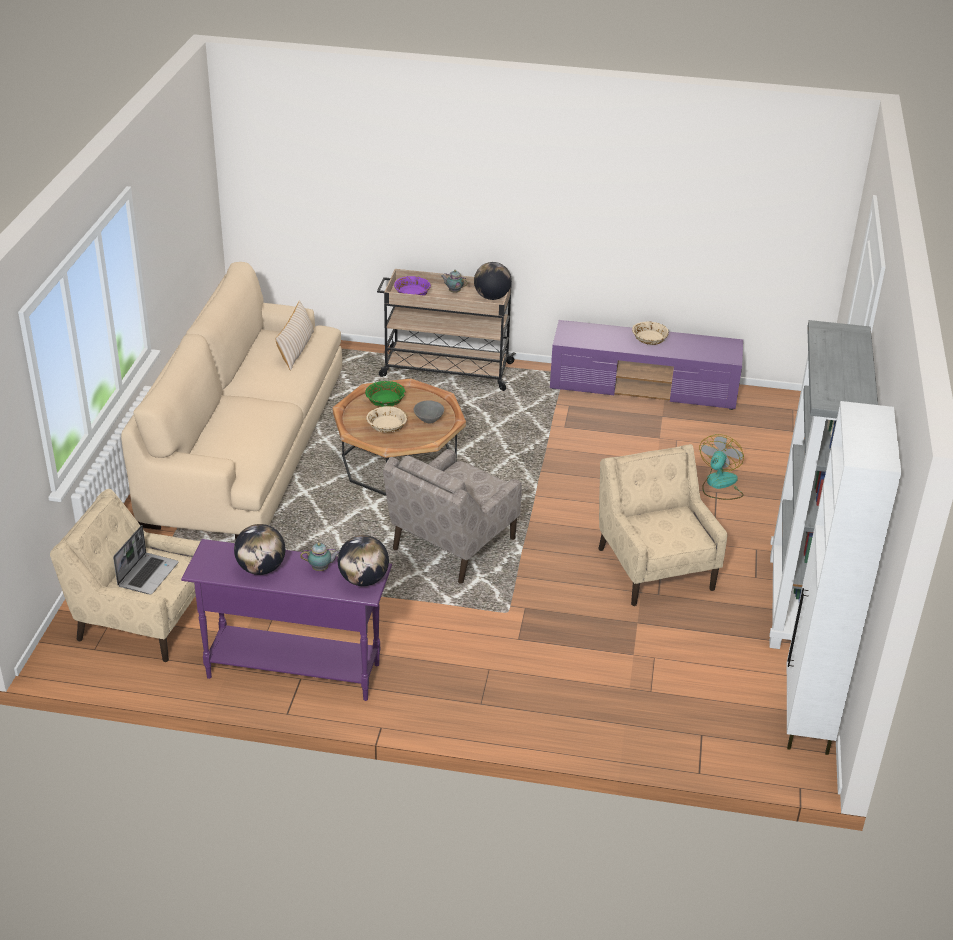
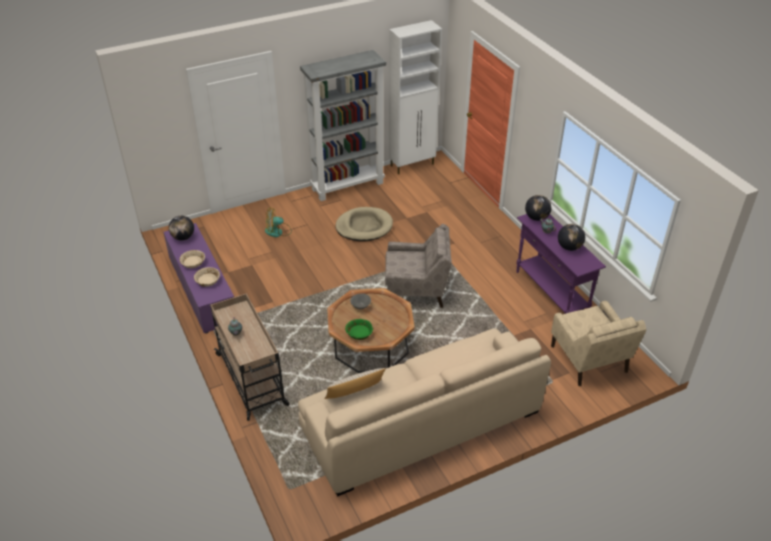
camera: 125 degrees left, 5 degrees up
(148, 574) = (591, 325): laptop -> none
(387, 426) = (383, 318): beige bowl -> beige bowl (207, 280)
(412, 293) = (256, 351): purple bowl -> none
(492, 297) = (228, 314): globe -> globe (183, 237)
(655, 567) = (364, 226): beige armchair -> beige dog bed

